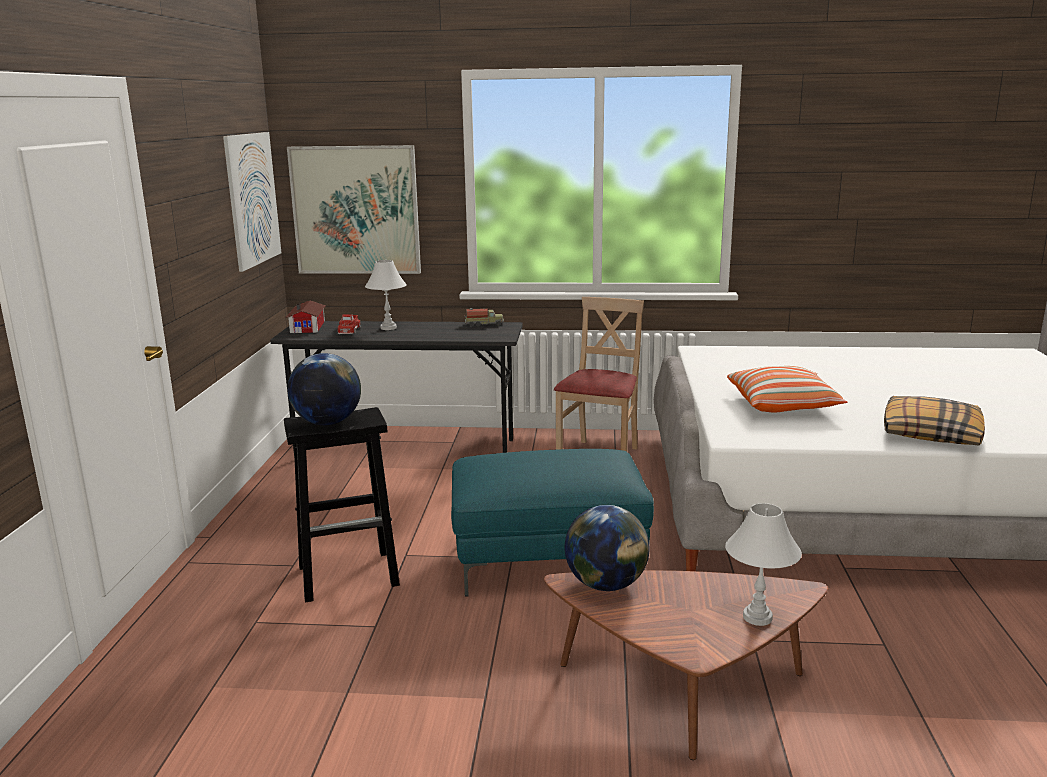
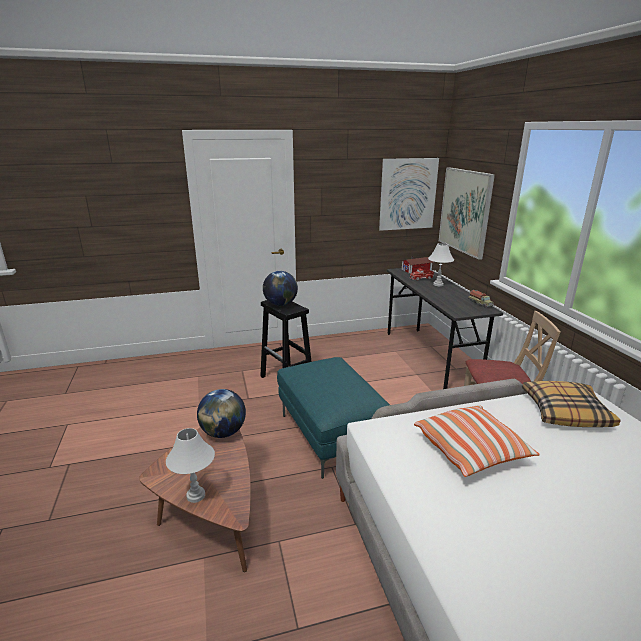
camera: 70 degrees right, 5 degrees up
(930, 433) = (475, 559): pillow -> pillow (565, 411)

